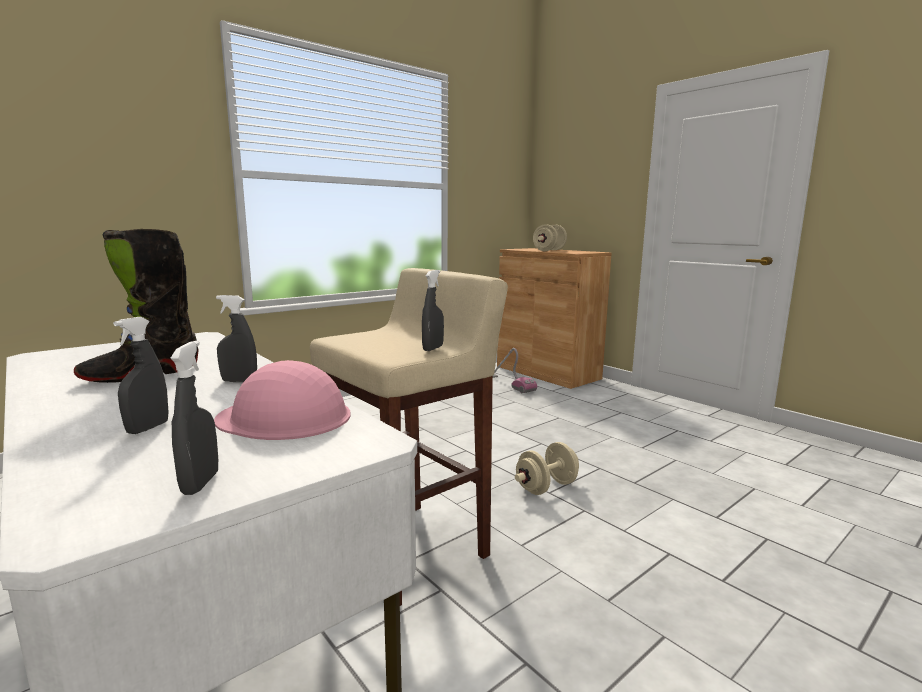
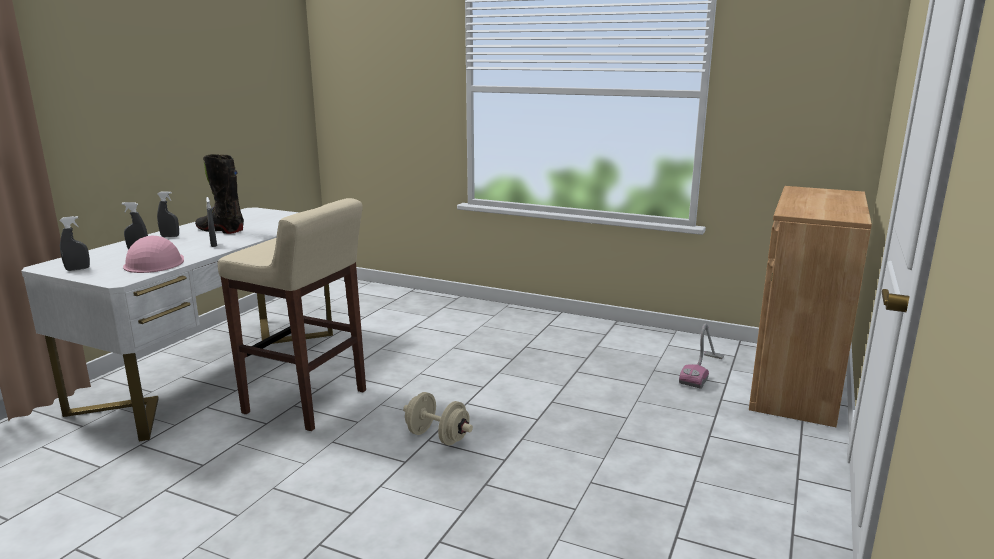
camera: 65 degrees right, 5 degrees up
(433, 348) = (264, 257): grey spray bottle -> grey spray bottle (170, 236)
(549, 250) = (812, 201): beige dumbbell -> none

